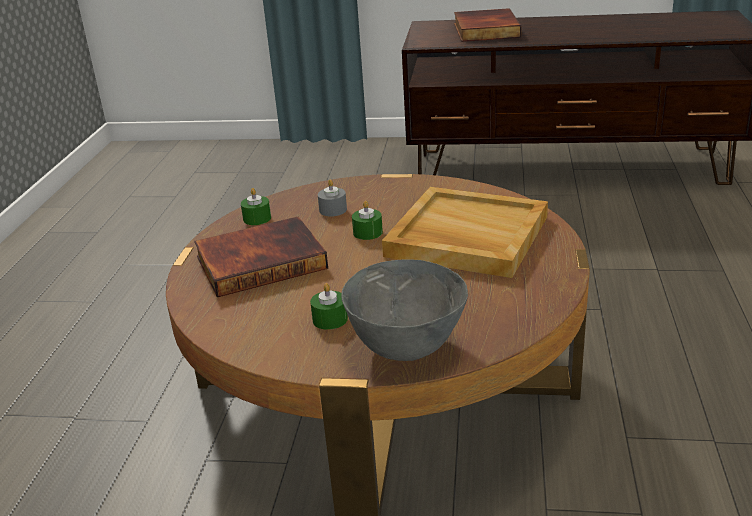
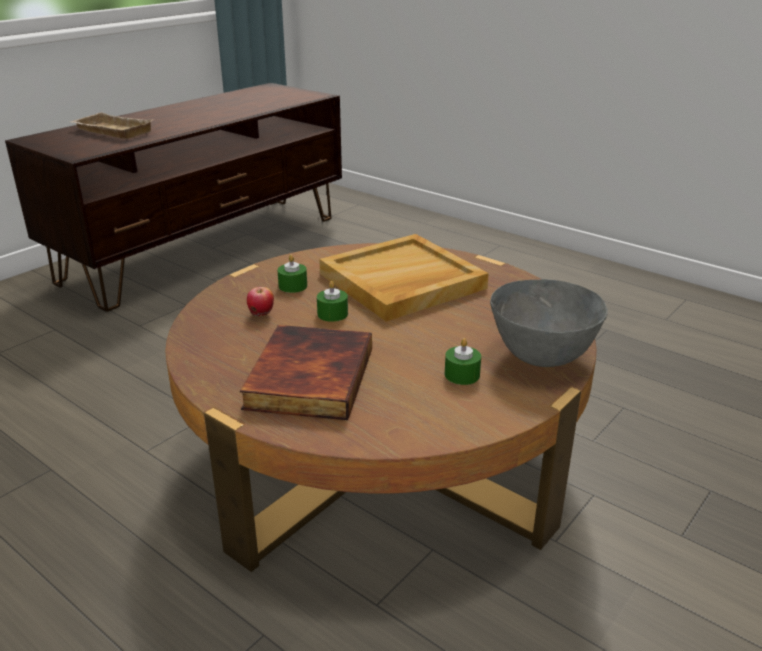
camera: 60 degrees left, 0 degrees up
(257, 218) = (212, 354): green candle -> green candle (293, 286)
(333, 210) = (261, 315): grey candle -> apple
(484, 30) = (111, 131): book -> beige tray

